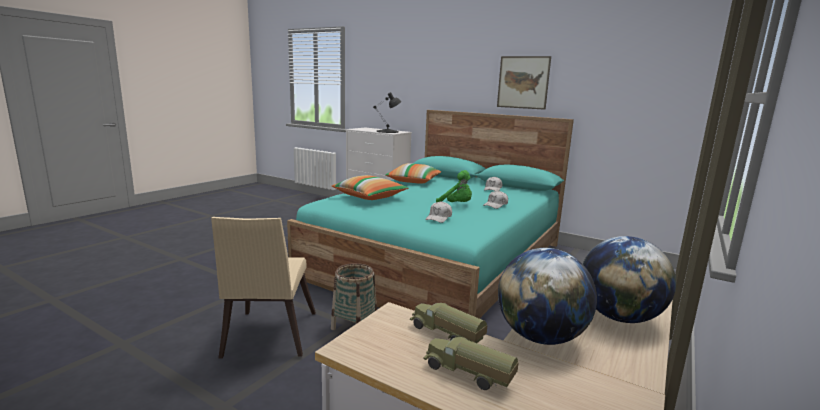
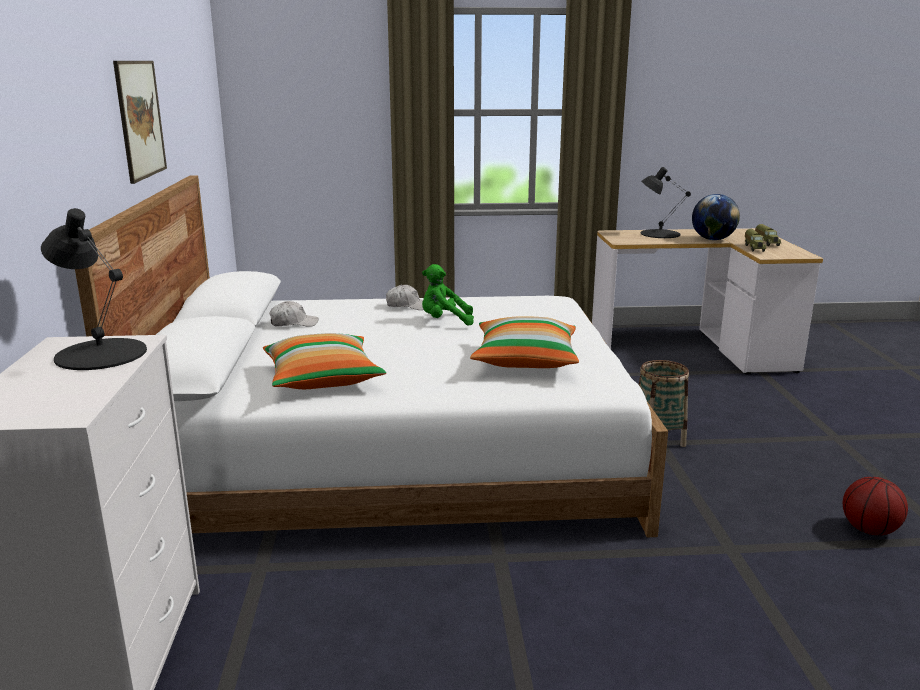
camera: 125 degrees left, 5 degrees up
(181, 326) = (869, 530): none -> basketball
(268, 337) = (762, 468): beige chair -> none
(439, 218) = (530, 313): white cap -> none
(440, 259) = (396, 454): turquoise bed -> white bed
(457, 205) = (445, 321): green plush toy -> green plush toy turned 90 degrees counterclockwise
(619, 317) = (659, 234): globe -> black table lamp

